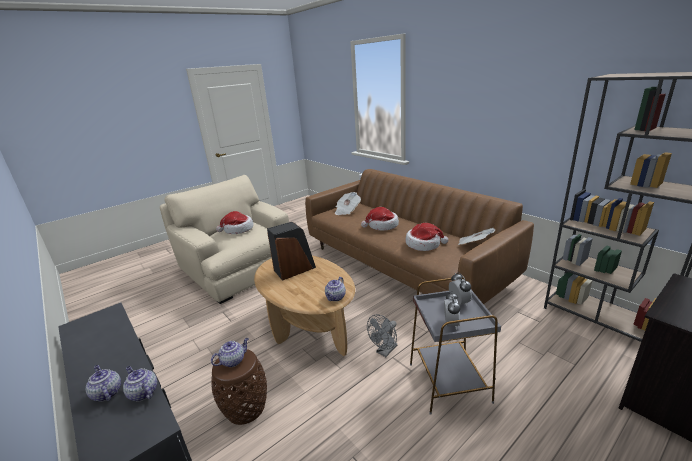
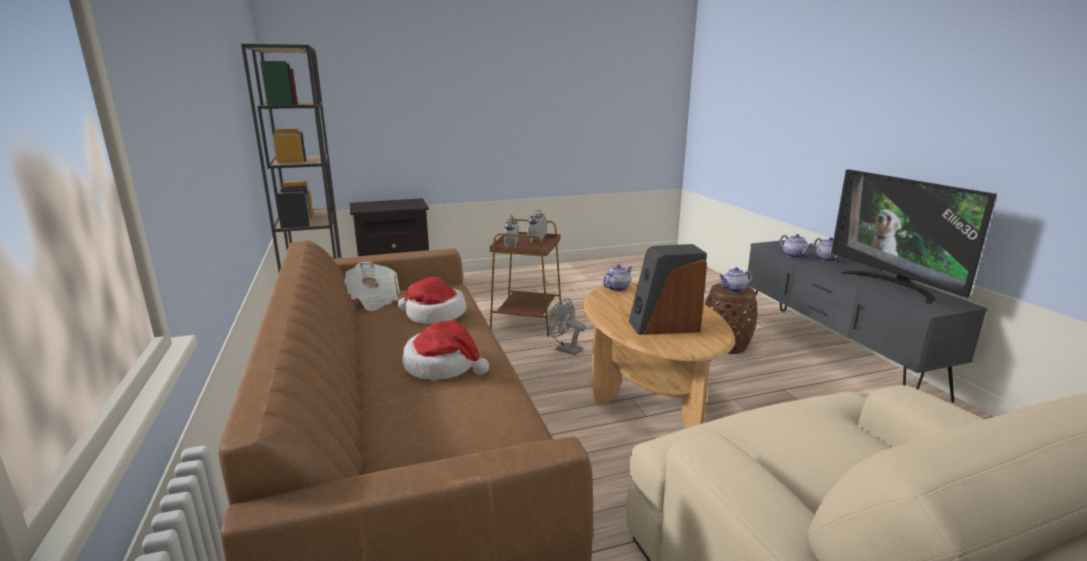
camera: 160 degrees left, 5 degrees down
(96, 343) = (894, 285): none -> television
(238, 229) = (835, 452): hat -> none
(347, 211) = (460, 449): newspaper -> none
(385, 351) = (564, 349): grey fan -> grey fan turned 120 degrees counterclockwise
(449, 382) = (526, 321): grey side table -> brown side table

